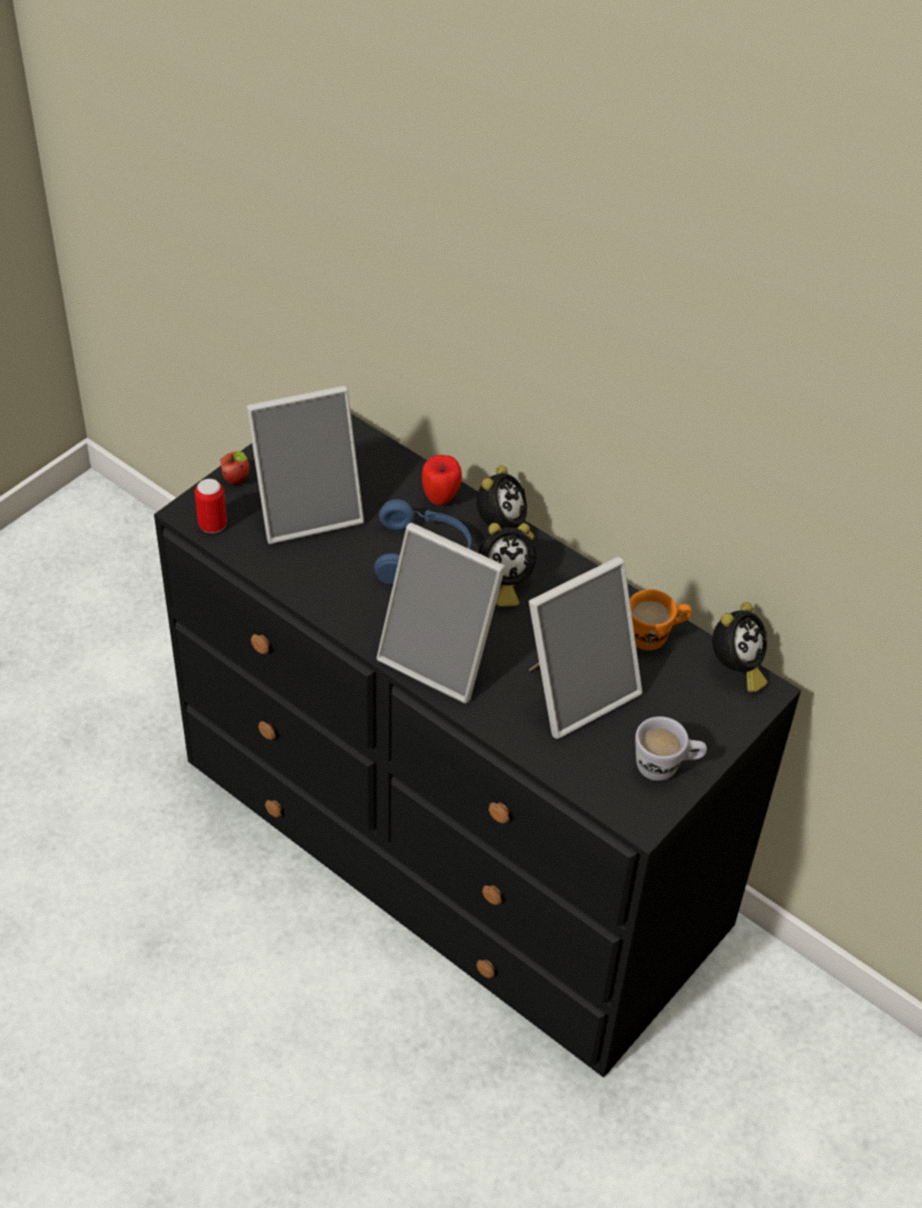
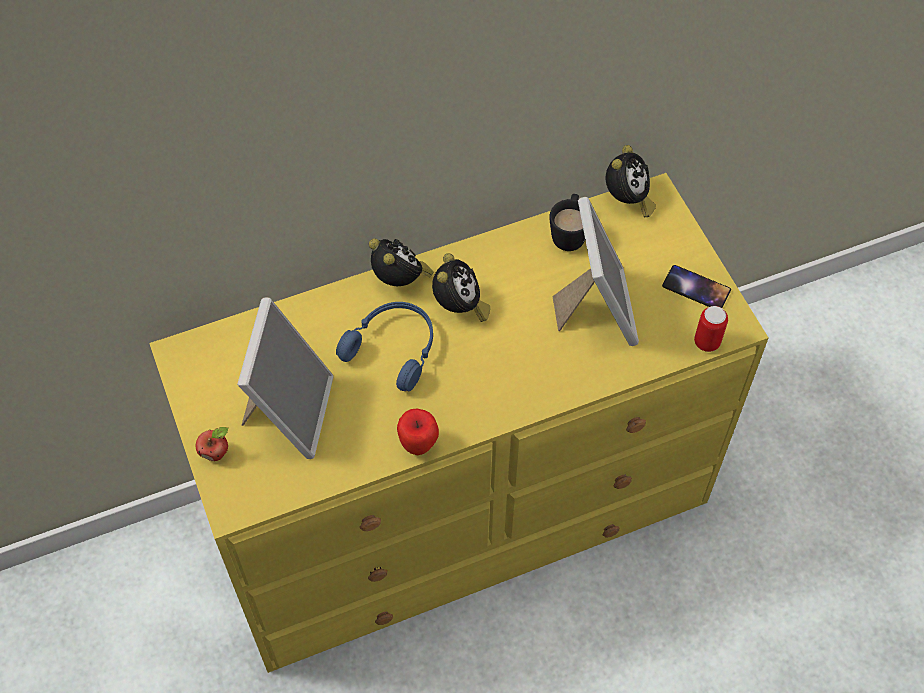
camera: 60 degrees left, 10 degrees up
(212, 525) = (260, 495): can -> can (707, 342)
(441, 499) = (338, 308): apple -> apple (418, 445)
(442, 658) = (513, 385): picture frame -> none
(454, 843) = (462, 505): black dresser -> yellow dresser
(655, 636) = (569, 233): orange mug -> black mug
(666, 767) = (696, 288): white mug -> phone
(735, 669) = (627, 200): alarm clock -> alarm clock turned 45 degrees clockwise

